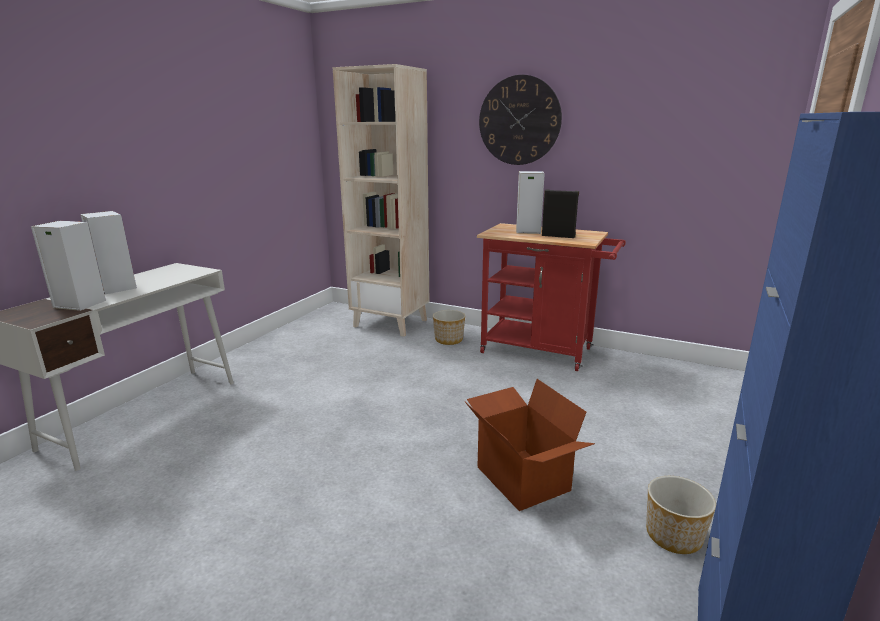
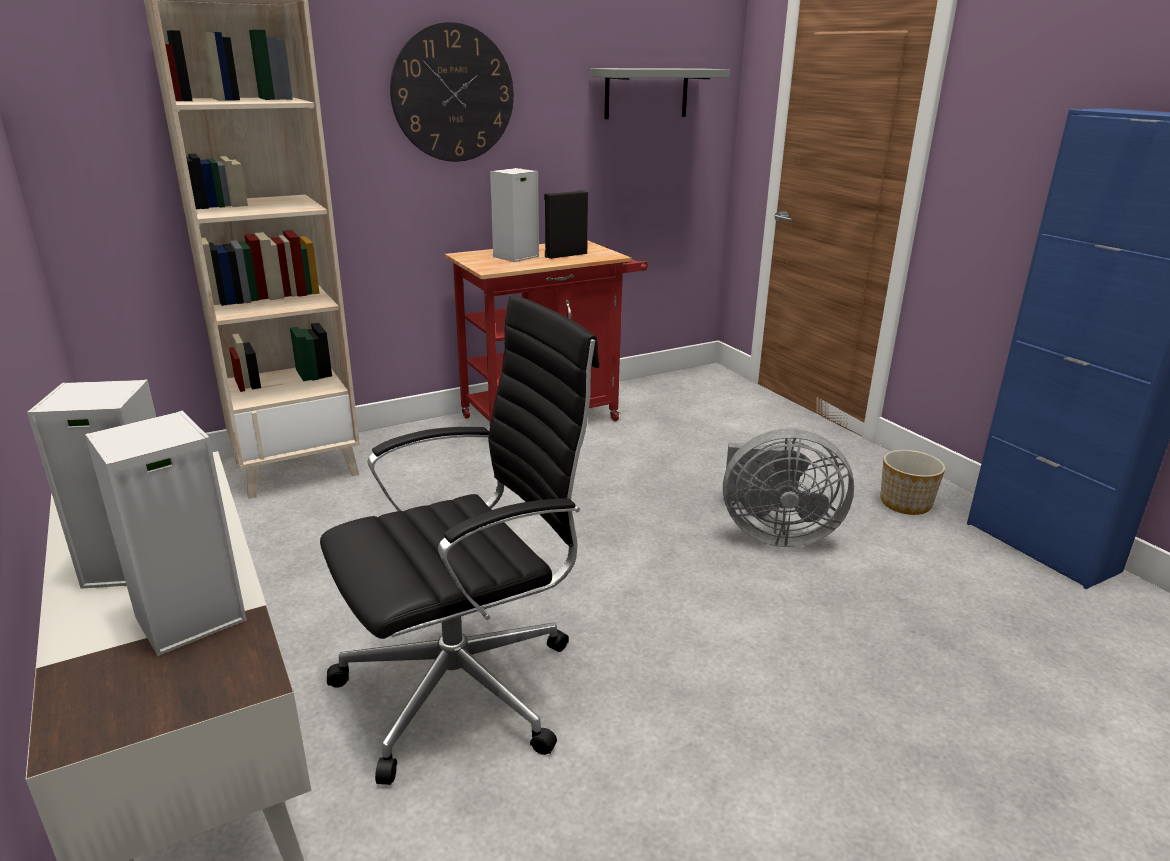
camera: 55 degrees left, 5 degrees up
(256, 432) = (466, 686): none -> black office chair
(448, 340) = (425, 451): planter -> none
(521, 479) = (774, 533): cardboard box -> grey fan
(684, 121) = (646, 93): none -> grey shelf

